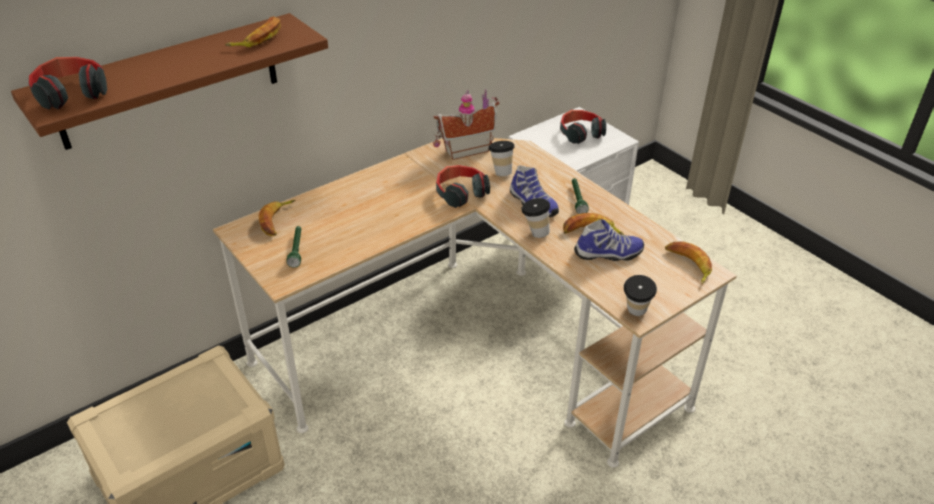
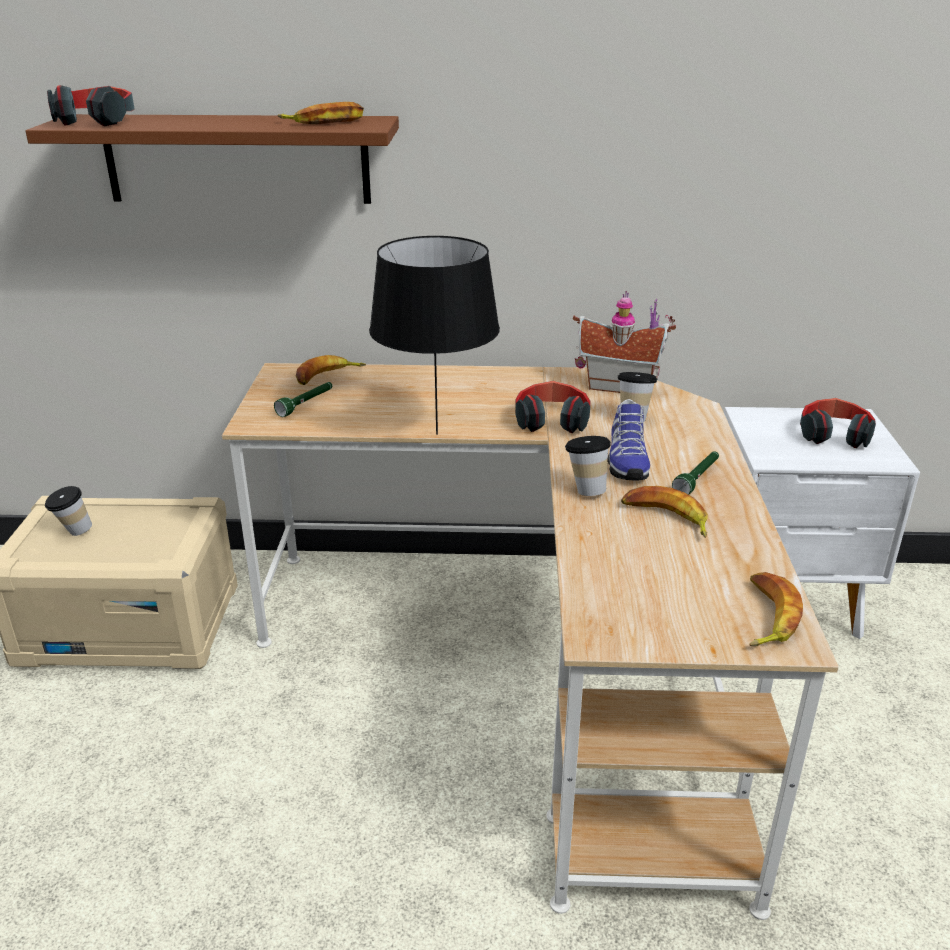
camera: 40 degrees right, 10 degrees down
(409, 233) = (436, 433): none -> black table lamp
(608, 254) = (655, 551): shoe -> none
(635, 314) = (594, 632): cup -> cup (73, 532)

